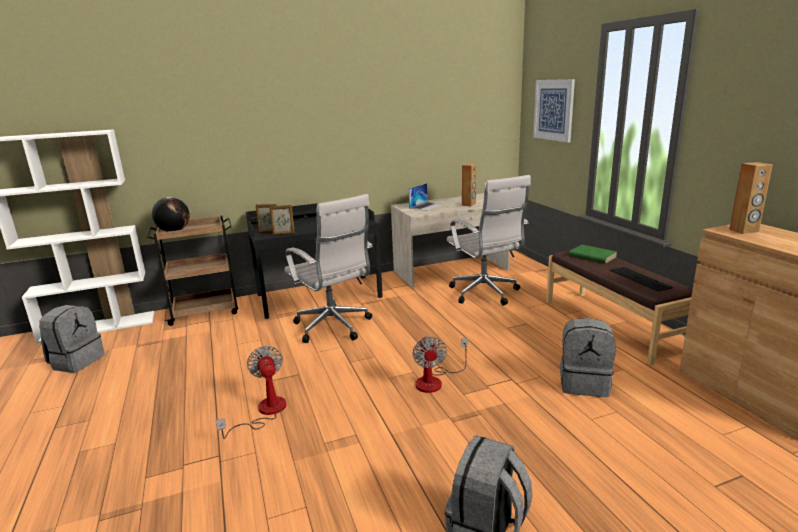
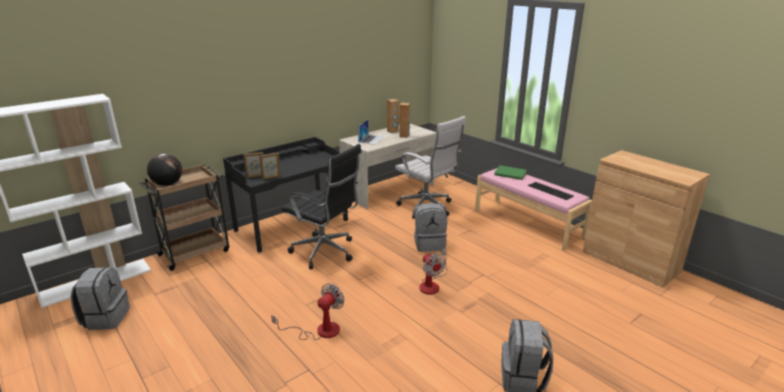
camera: 20 degrees left, 5 degrees up
(264, 412) = (319, 331): fan -> fan turned 75 degrees clockwise
(334, 328) = (326, 252): white office chair -> black office chair
(553, 110) = (464, 57): picture -> none
(584, 383) = (531, 270): grey backpack -> grey backpack (429, 244)
(612, 324) = (527, 223): brown bench -> pink bench
(744, 230) = (623, 159): brown speaker -> brown speaker (392, 131)

